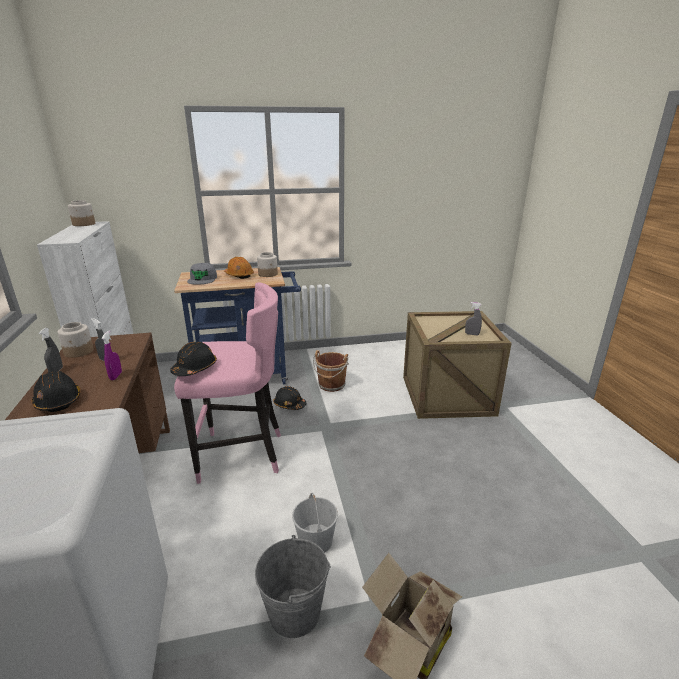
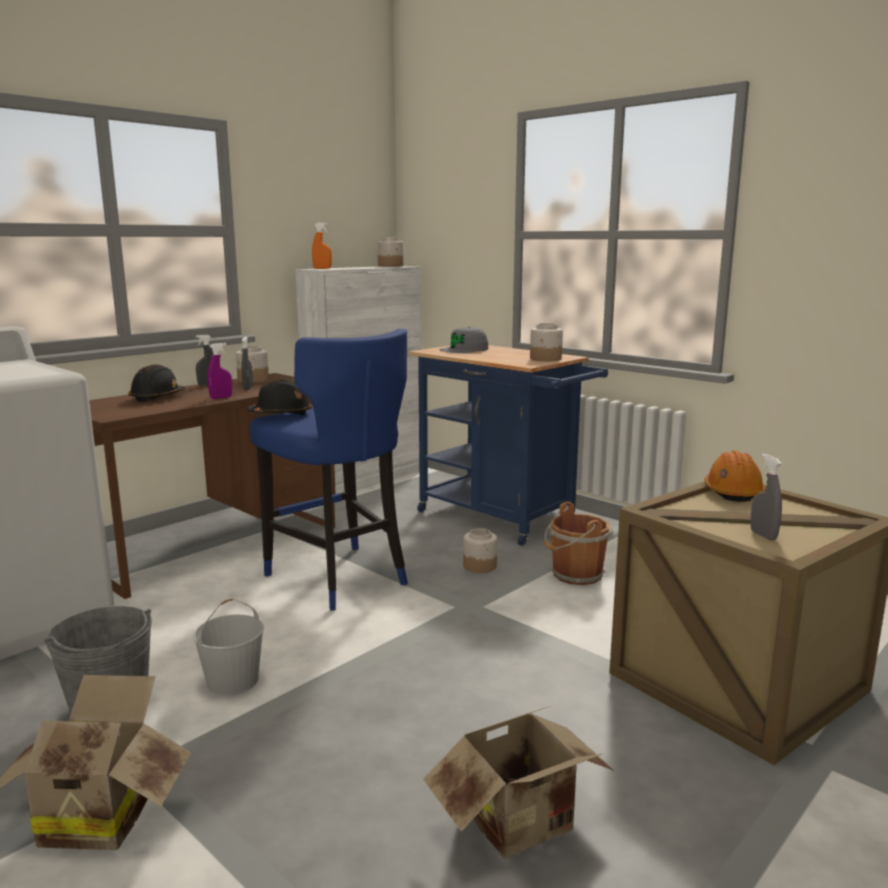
camera: 55 degrees right, 10 degrees down
(61, 239) = (322, 268): none -> orange spray bottle
(239, 275) = (511, 354): orange hard hat -> orange hard hat (732, 492)
(242, 455) = (339, 578): pink stool -> blue stool
(289, 405) = (480, 566): black hard hat -> jar
(499, 488) = (524, 825): none -> cardboard box

